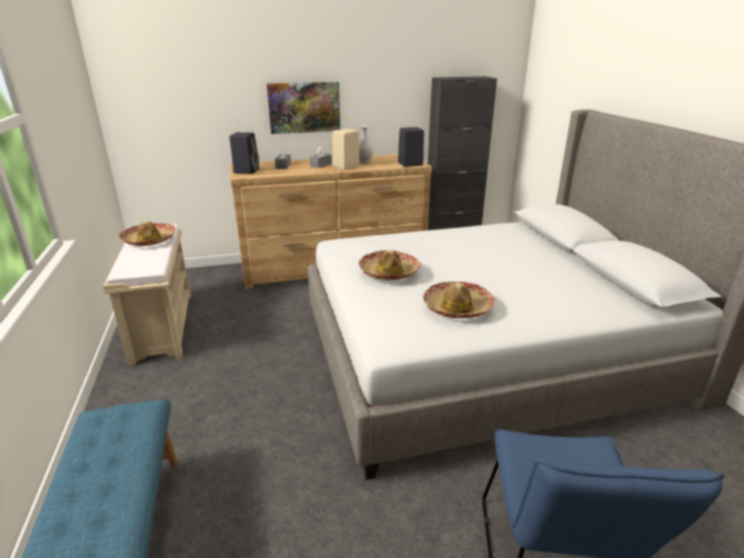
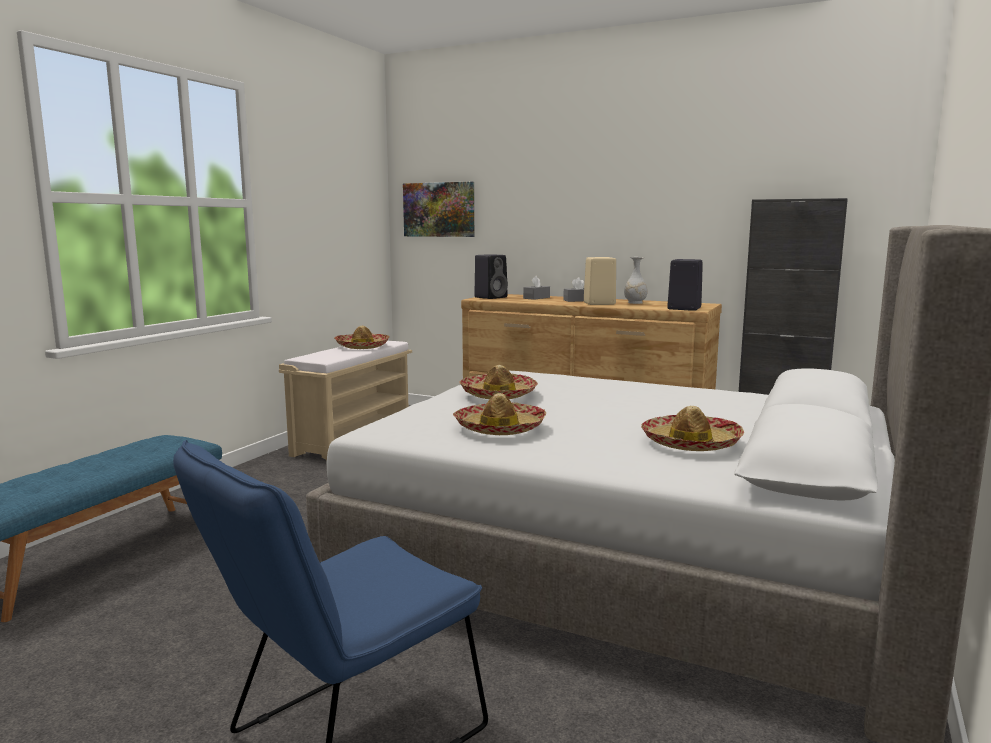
camera: 40 degrees right, 15 degrees down
(304, 107) = (582, 235): picture -> picture (439, 209)
(563, 281) = (691, 443): none -> hat

